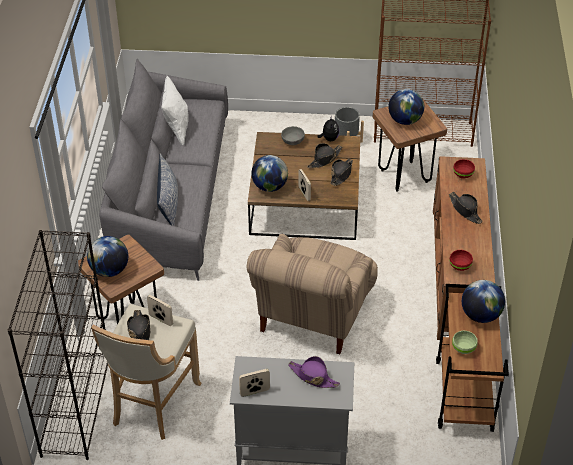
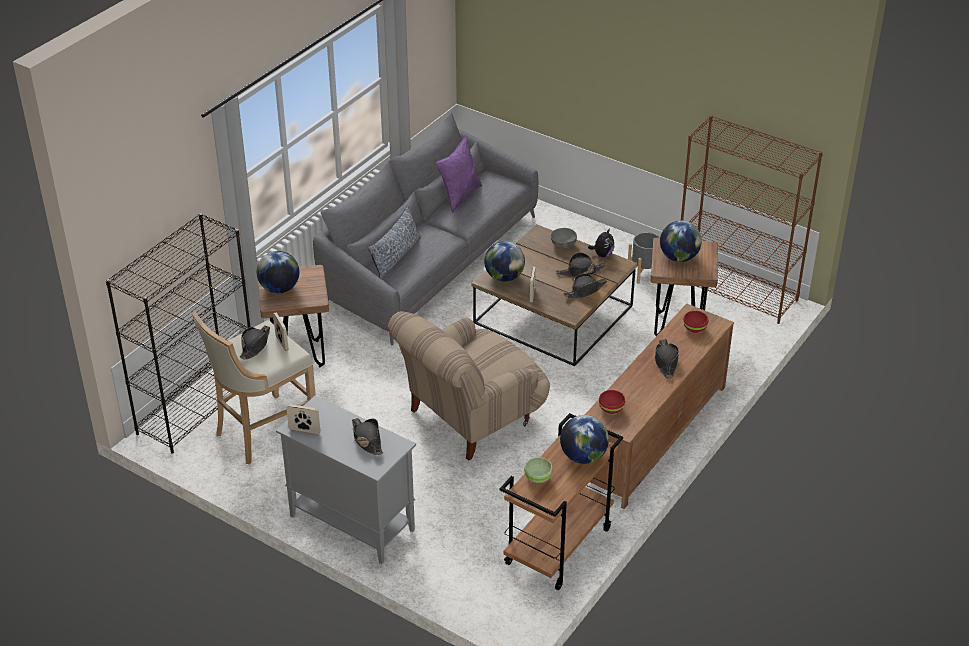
camera: 30 degrees right, 5 degrees down
(176, 129) = (459, 196): white pillow -> purple pillow
(313, 377) = (367, 440): purple hat -> black hat

